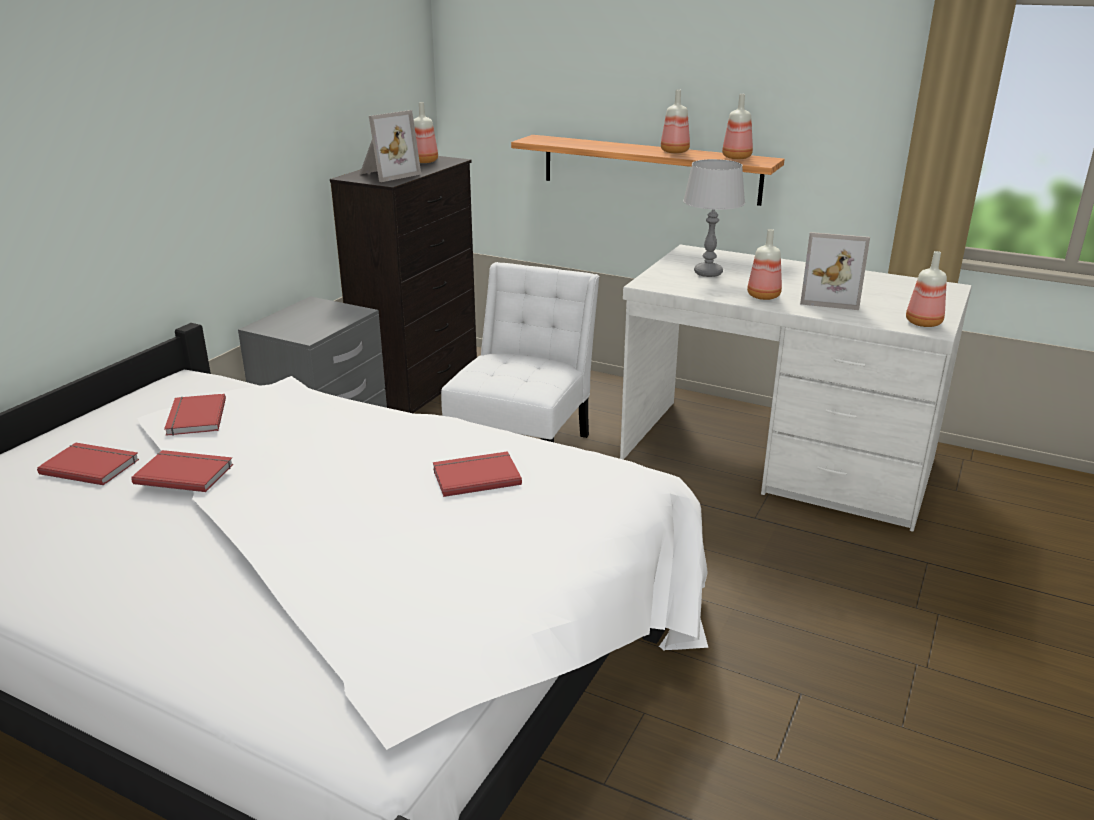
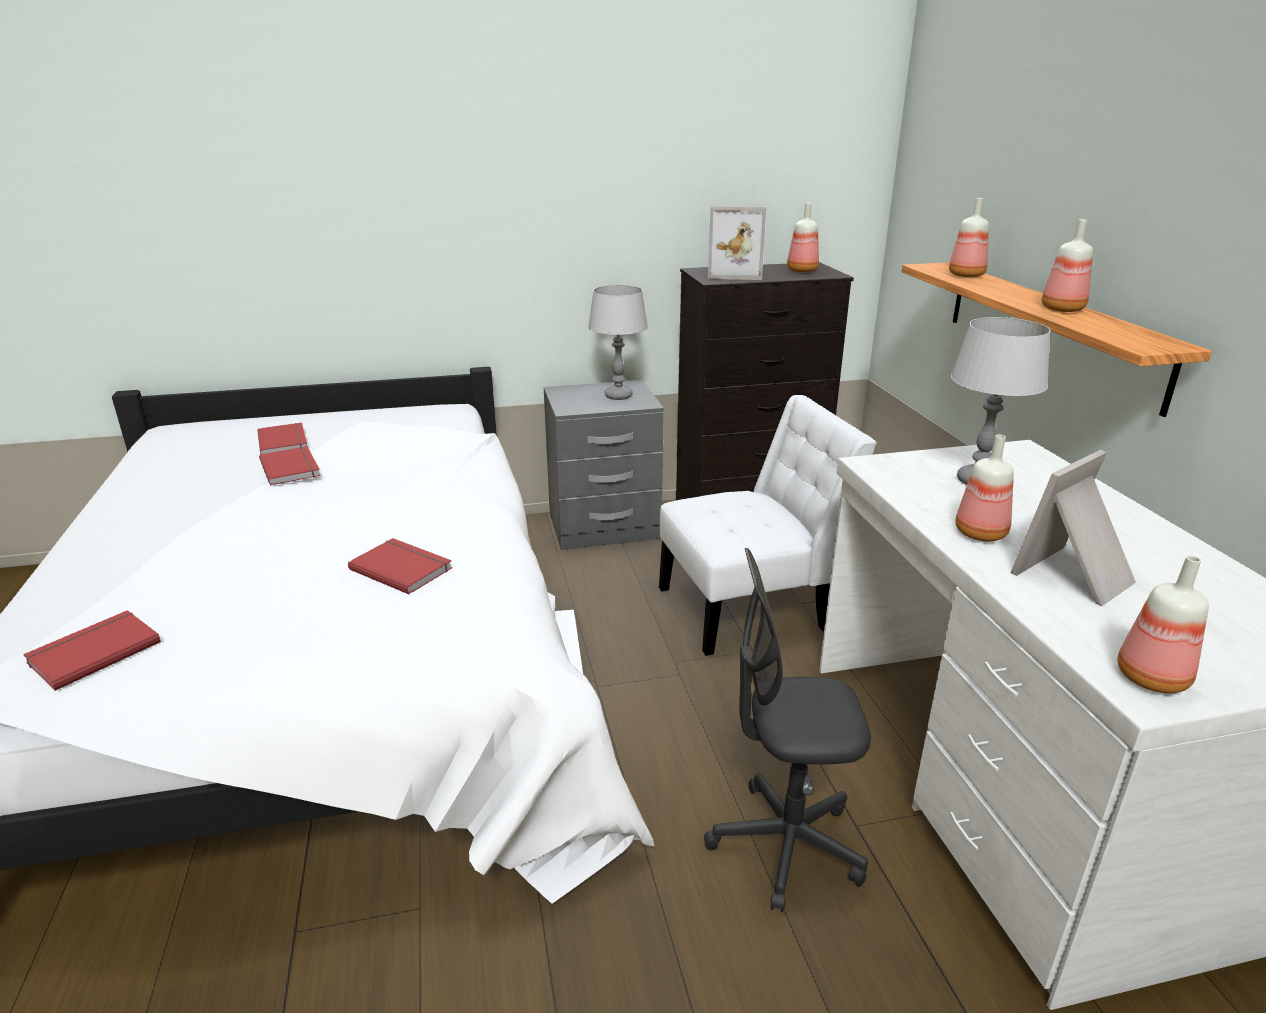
camera: 50 degrees right, 0 degrees up
(194, 417) = (377, 435): red book -> red book (93, 651)
(322, 313) = (618, 396): none -> grey table lamp
(737, 157) = (1132, 333): bottle -> bottle (967, 275)
(744, 547) = (785, 845): none -> grey office chair
(830, 298) = (1077, 576): picture frame -> picture frame turned 75 degrees clockwise

